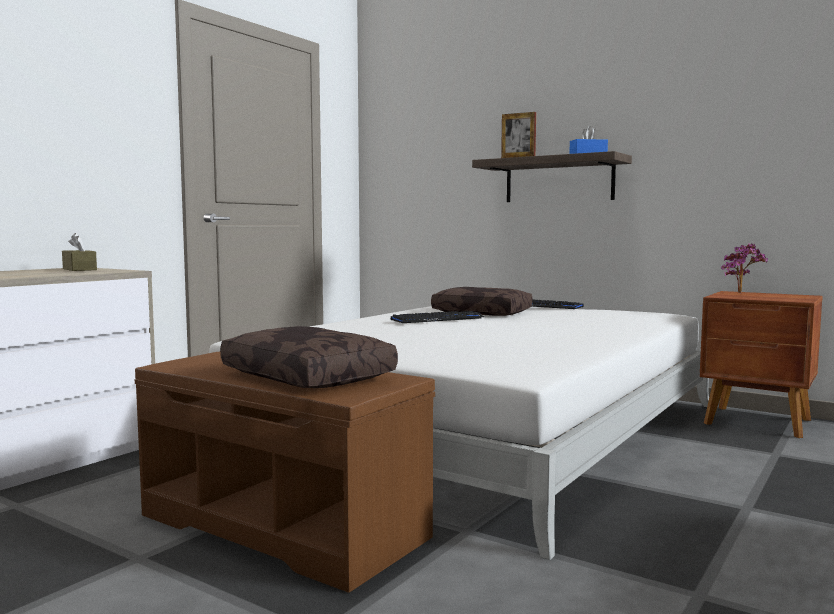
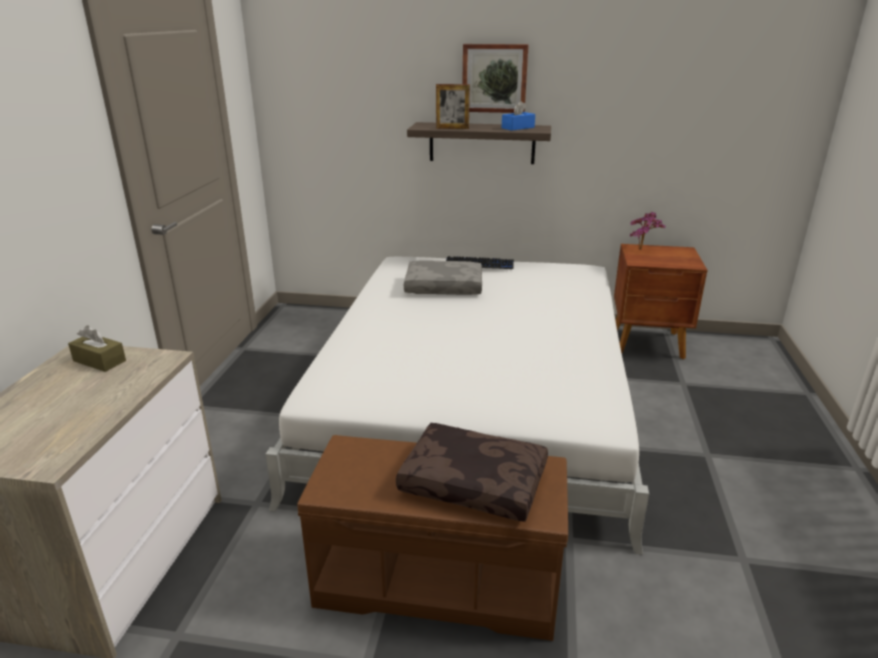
camera: 25 degrees left, 20 degrees up
(437, 319) = (430, 316): keyboard -> none
(483, 313) = (444, 287): brown pillow -> grey pillow
(571, 112) = (494, 78): none -> picture

